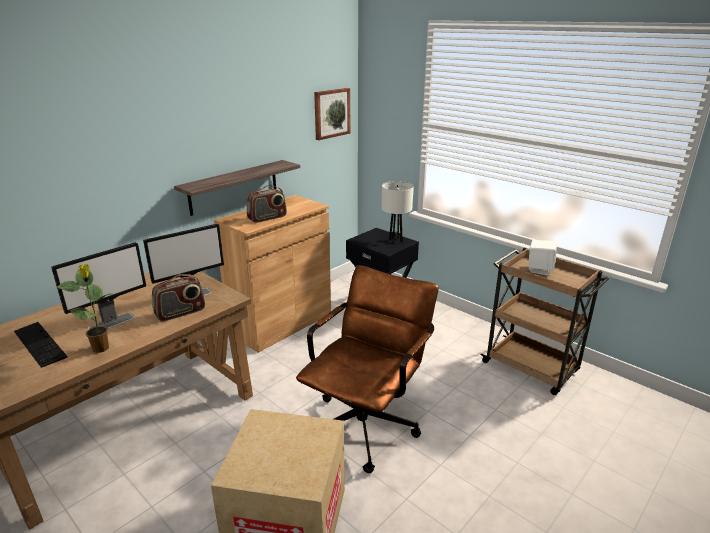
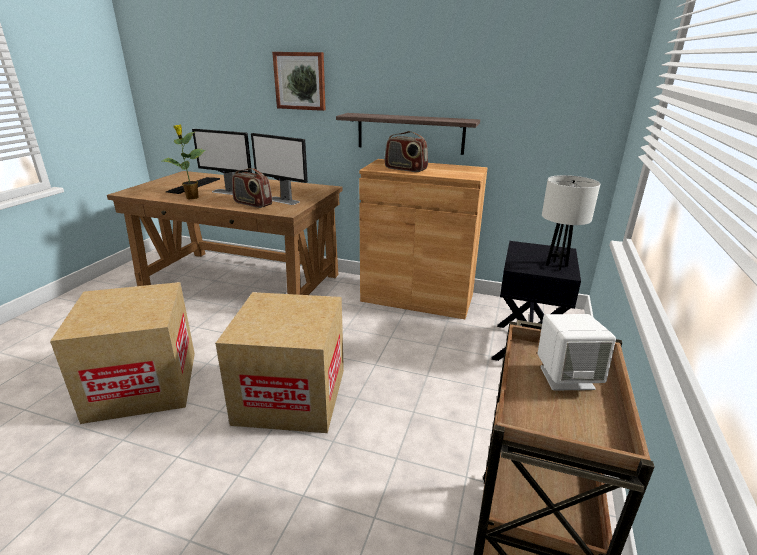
camera: 65 degrees right, 0 degrees up
(331, 113) = (579, 73): picture -> picture (300, 81)
(367, 421) = (291, 396): brown office chair -> cardboard box

